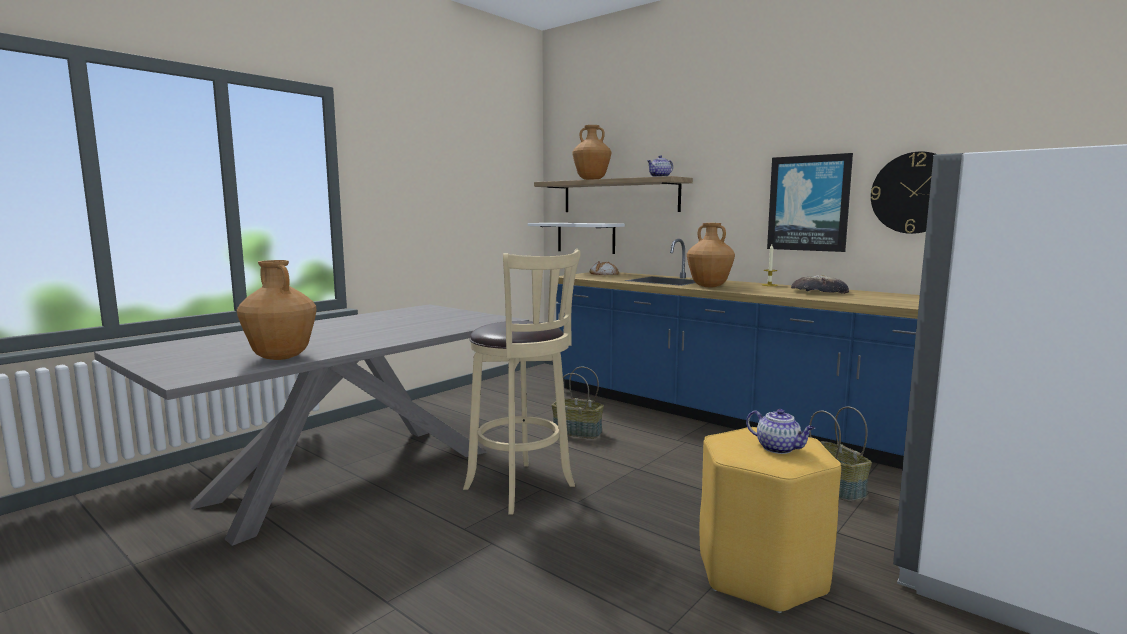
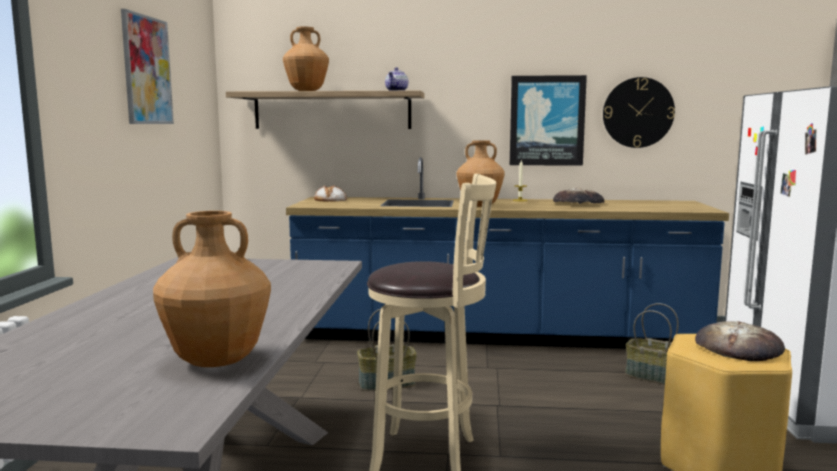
camera: 35 degrees left, 0 degrees up
(454, 168) = (146, 70): none -> picture
(586, 237) = (287, 159): white shelf -> none
(779, 448) = (738, 347): teapot -> bread

